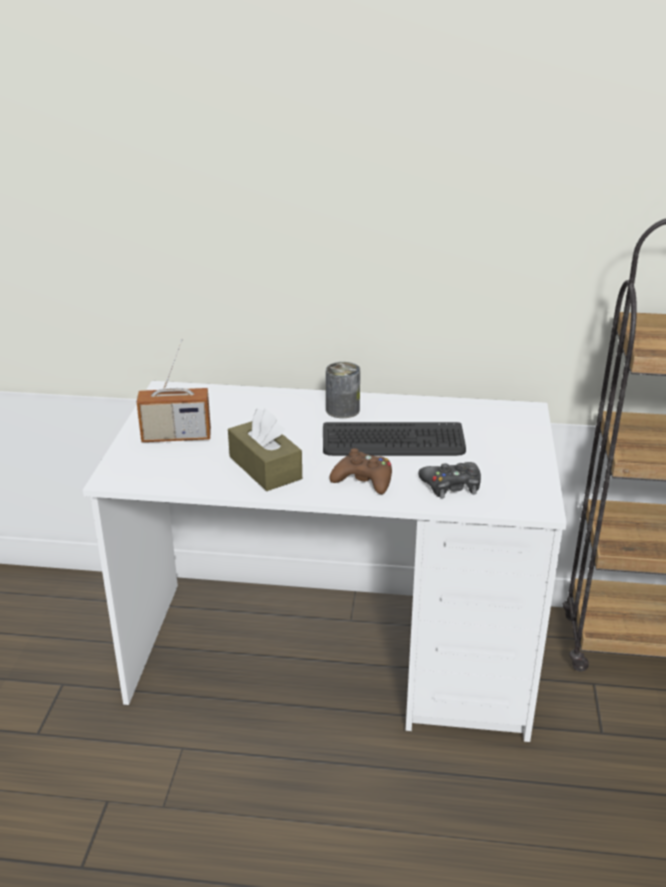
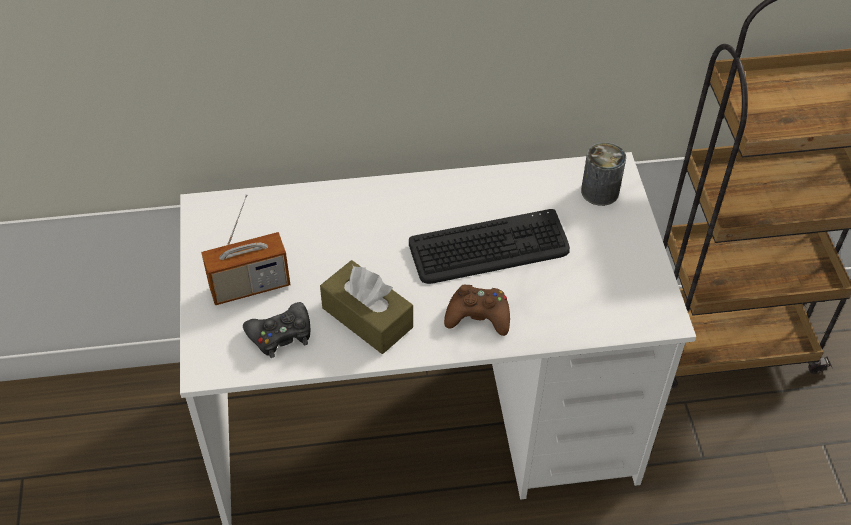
camera: 15 degrees left, 20 degrees up
(342, 410) = (418, 206): can -> can (600, 191)
(451, 486) = (570, 306): black game controller -> black game controller (281, 335)

